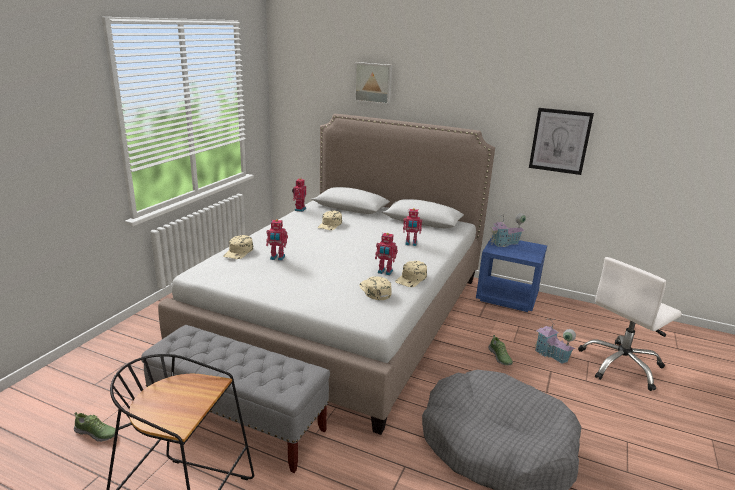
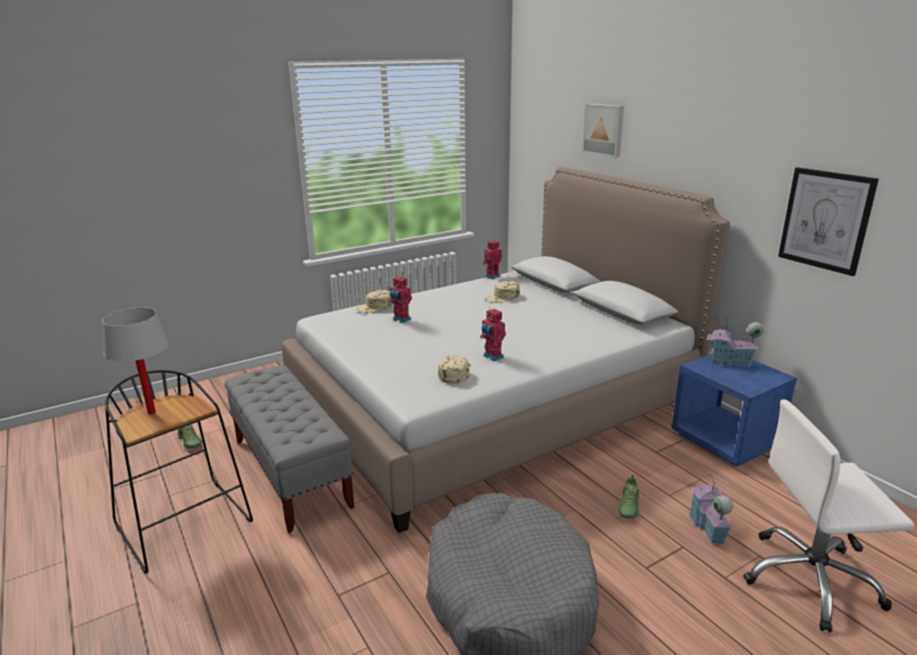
camera: 35 degrees right, 0 degrees up
(165, 402) = (152, 412): none -> white table lamp
(411, 244) = (567, 334): toy robot -> none
(411, 279) = (512, 370): beige cap -> none

